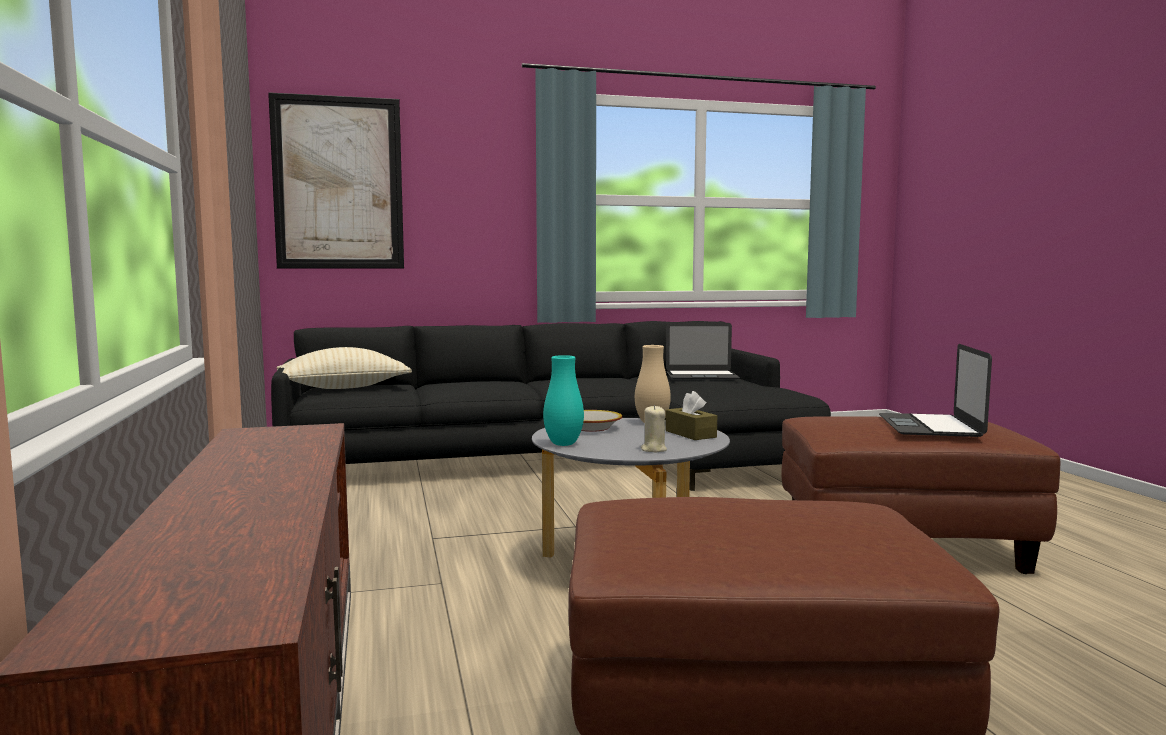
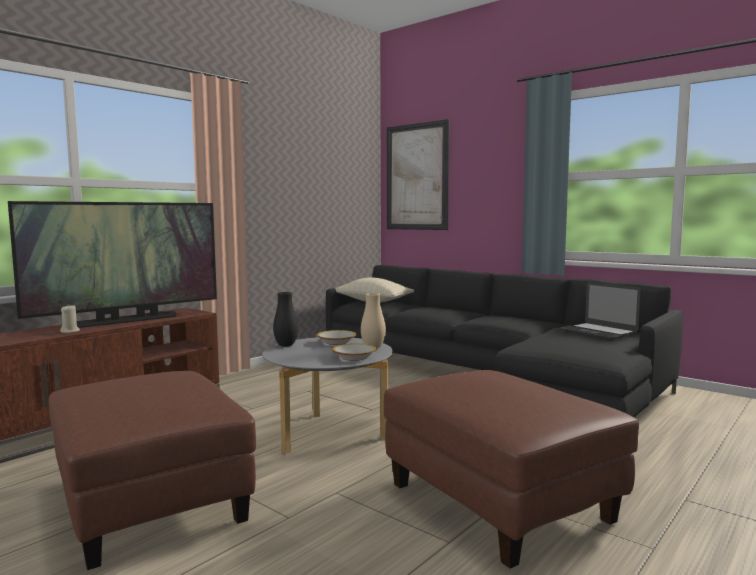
camera: 55 degrees right, 0 degrees up
(261, 462) = (127, 320): none -> television
(563, 444) = (286, 345): turquoise vase -> black vase
(653, 449) = (297, 358): beige candle -> beige candle (70, 331)
(690, 434) = (354, 357): brown tissue box -> bowl
(930, 426) = (497, 397): laptop -> none

